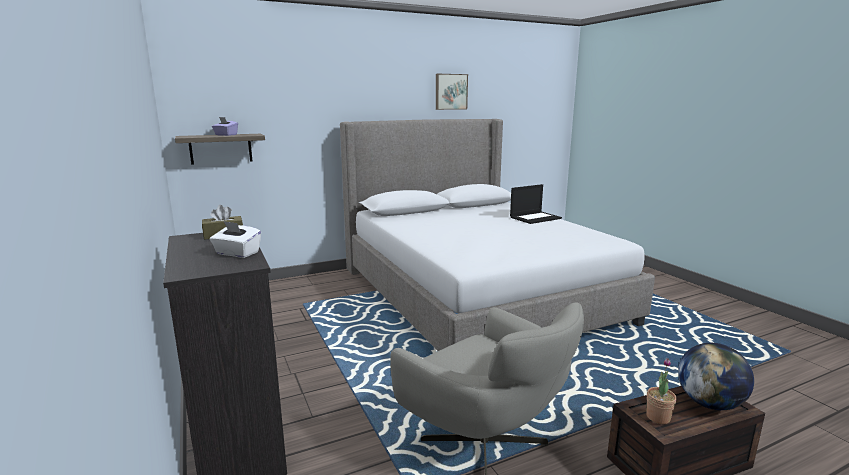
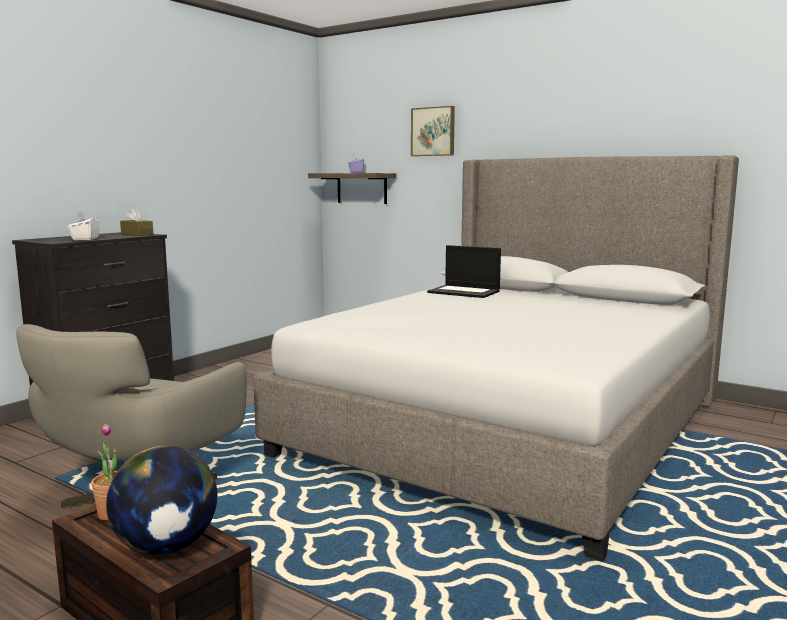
camera: 60 degrees right, 5 degrees down
(450, 91) = (653, 111): picture -> picture (433, 131)
(535, 218) = (614, 323): laptop -> laptop (465, 292)

